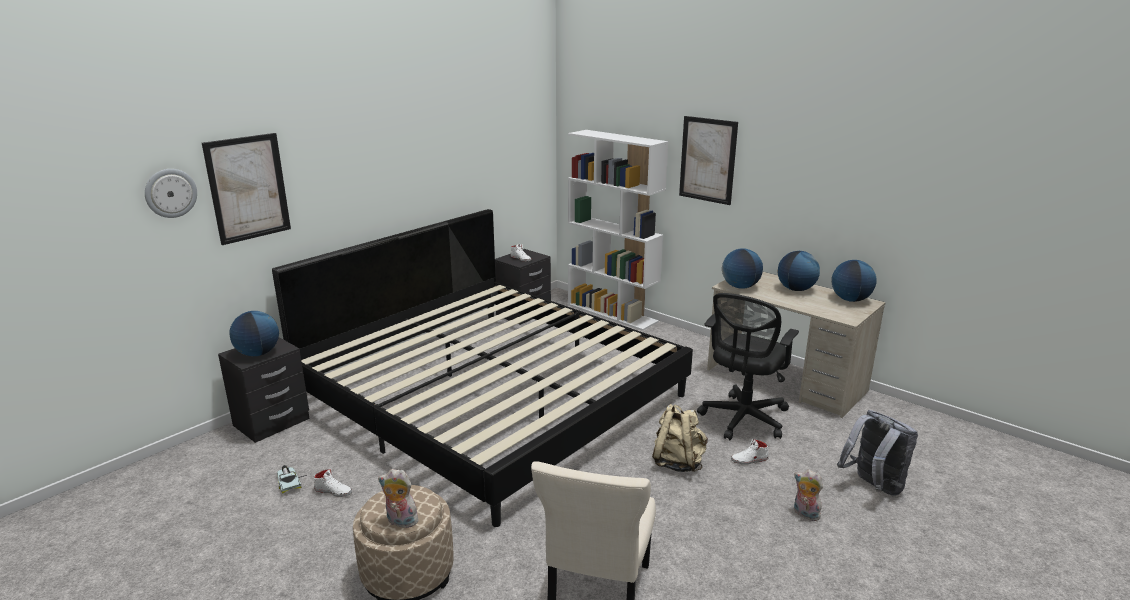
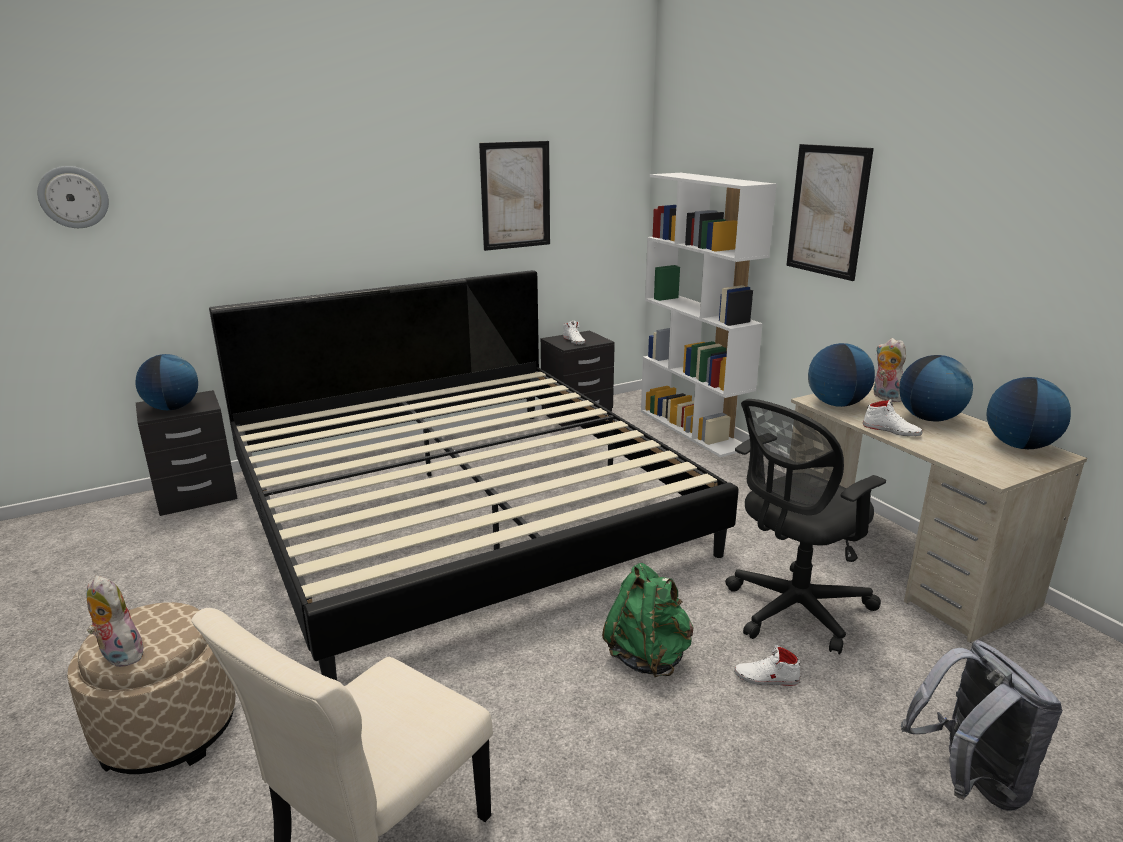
camera: 20 degrees right, 0 degrees up
(248, 188) = (180, 203): picture -> picture (515, 195)
(289, 481) = (151, 569): toy car -> none
(333, 491) = (185, 592): white shoe -> white shoe (891, 430)
(678, 462) = (648, 656): beige backpack -> green backpack
(804, 514) = (809, 799): plush toy -> plush toy (884, 397)

